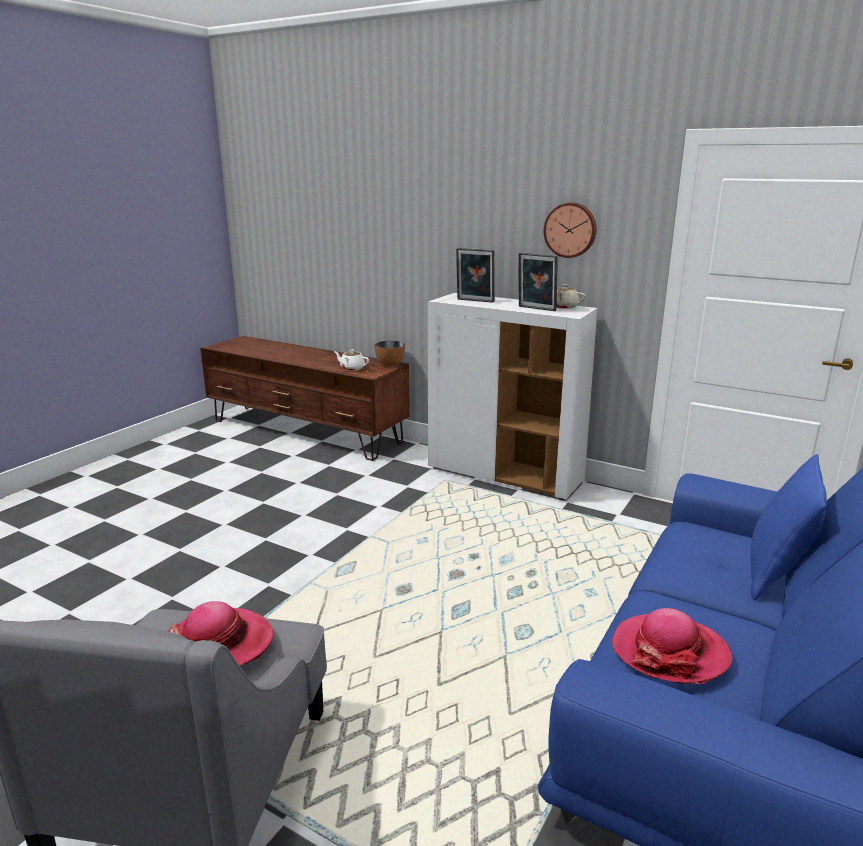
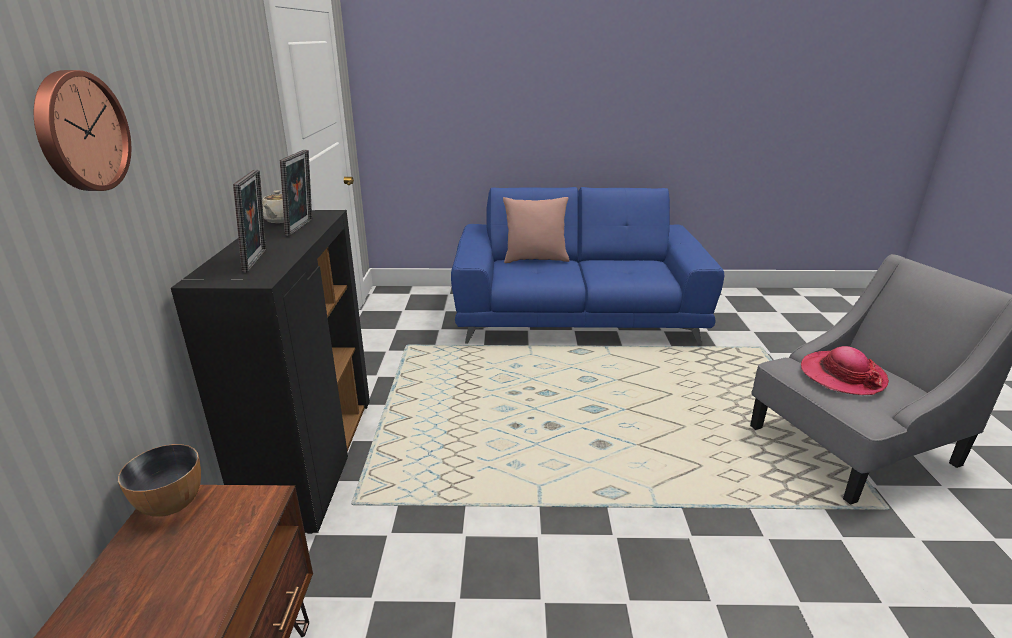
camera: 120 degrees left, 5 degrees up
(352, 368) = (214, 549): white teapot -> none
(505, 475) = (313, 460): white cabinet -> black cabinet
(570, 230) = (234, 122): wall clock -> wall clock (79, 132)
(670, 652) = (637, 272): hat -> none
(776, 574) = (535, 259): blue pillow -> pink pillow

